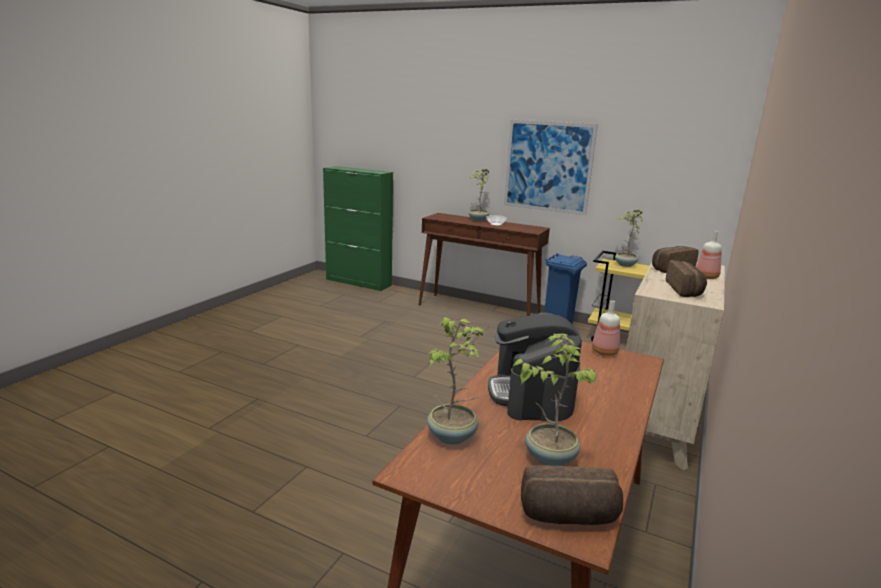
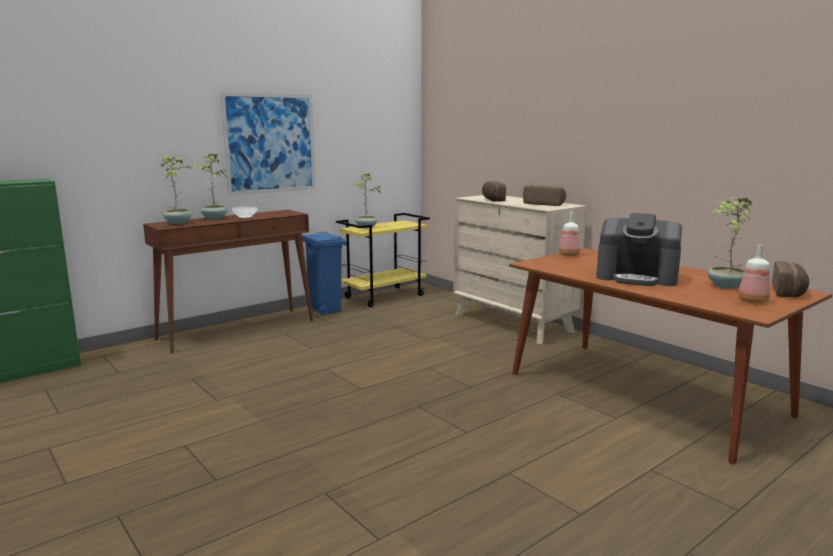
camera: 65 degrees left, 5 degrees down
(453, 436) = (702, 300): potted plant -> potted plant (179, 223)
(707, 277) = (516, 198): bottle -> bottle (752, 301)

